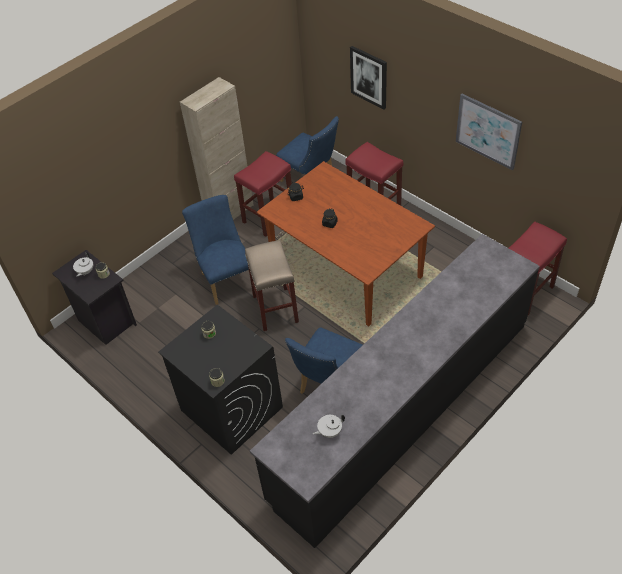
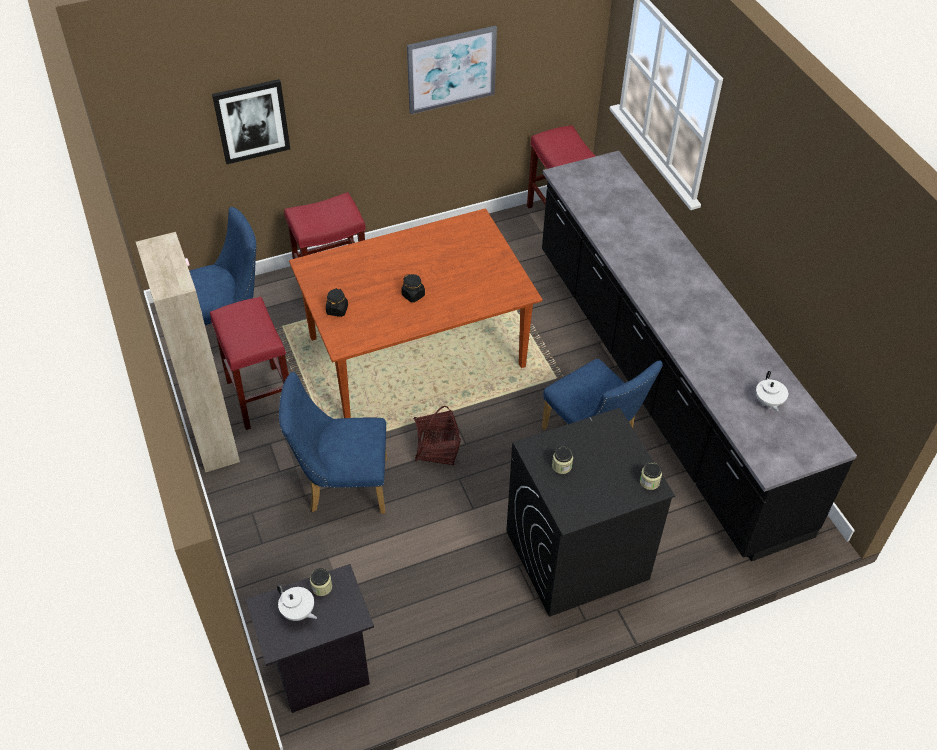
camera: 70 degrees left, 0 degrees up
(276, 309) = (437, 448): beige stool -> basket

